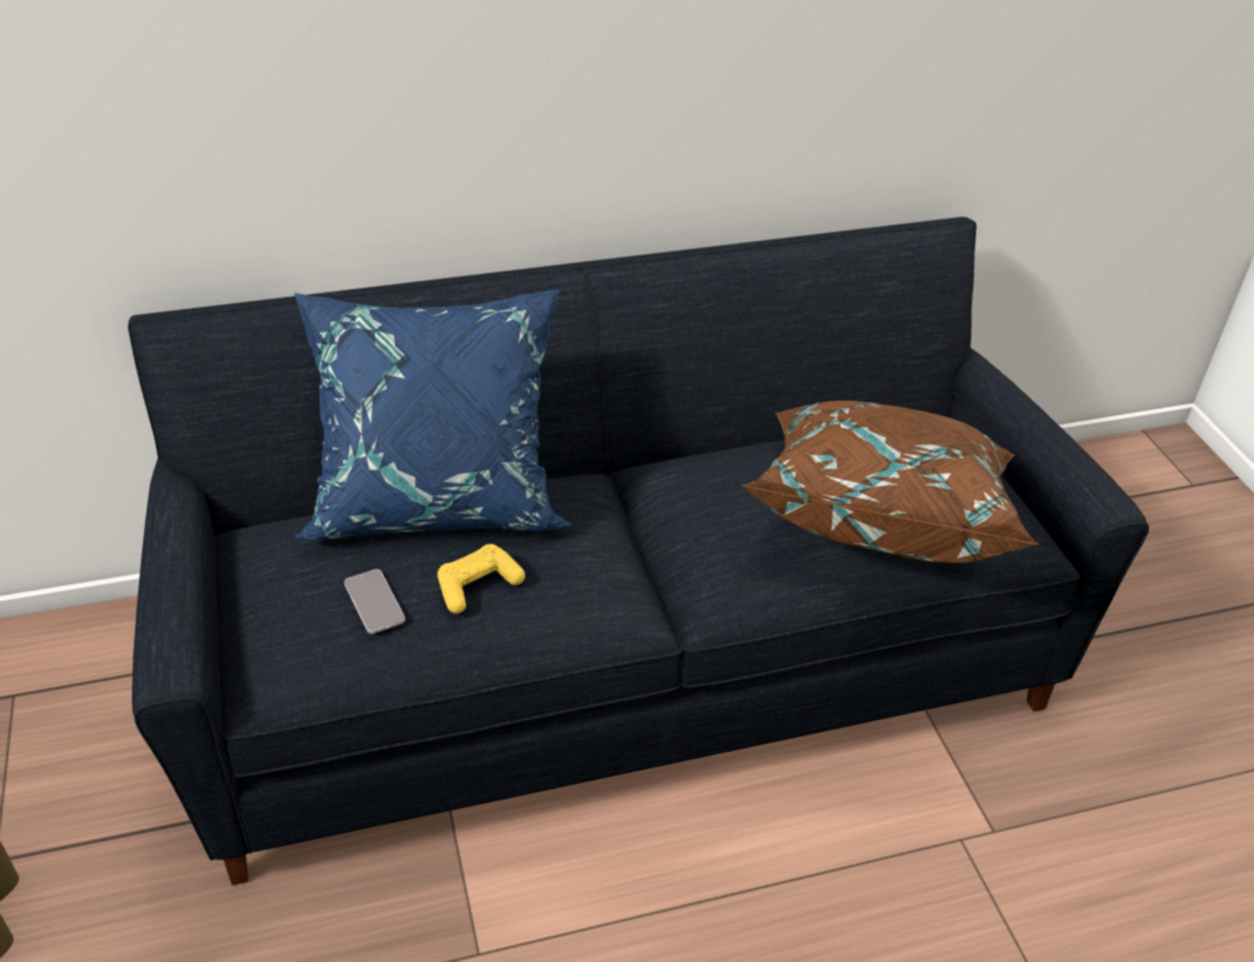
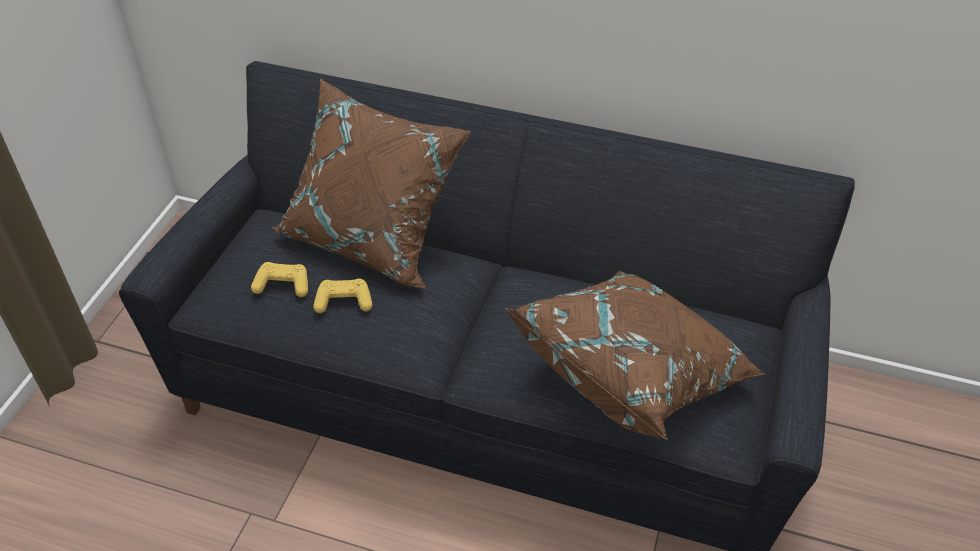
camera: 35 degrees right, 5 degrees up
(374, 602) = (283, 285): phone -> yellow game controller
(438, 496) = (373, 237): blue pillow -> brown pillow

